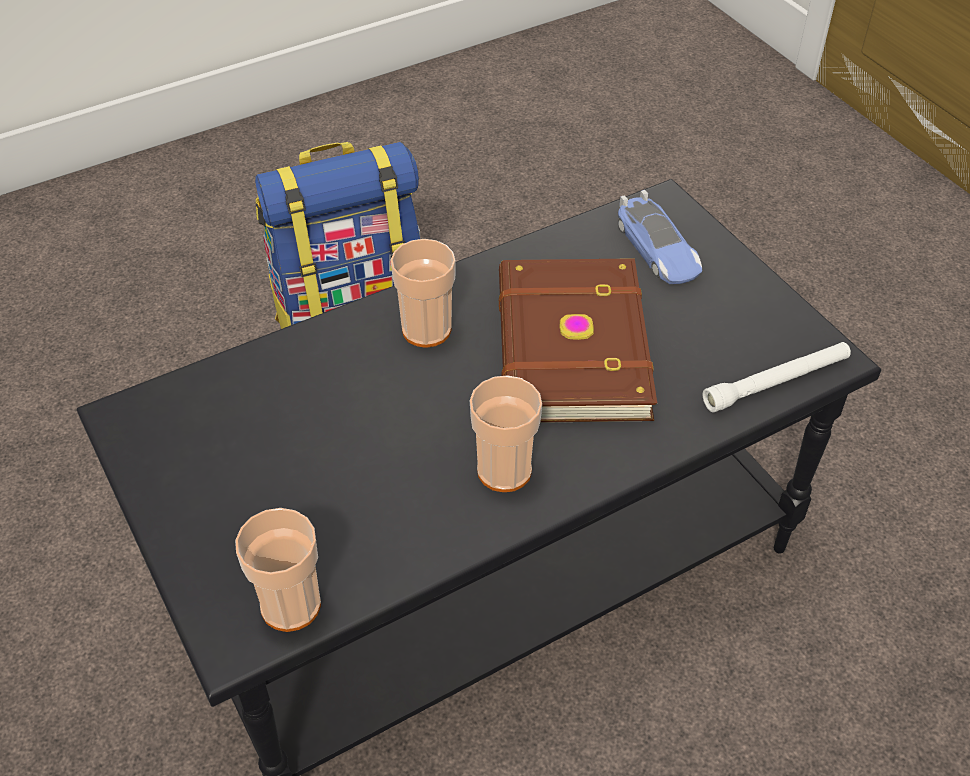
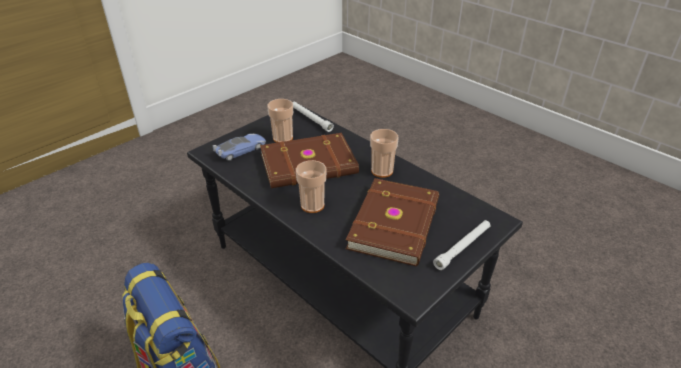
camera: 105 degrees left, 10 degrees down
(191, 535) = (463, 247): none -> white flashlight
(290, 605) = (474, 210): cup -> cup (283, 138)
(313, 445) = (396, 224): none -> brown book

